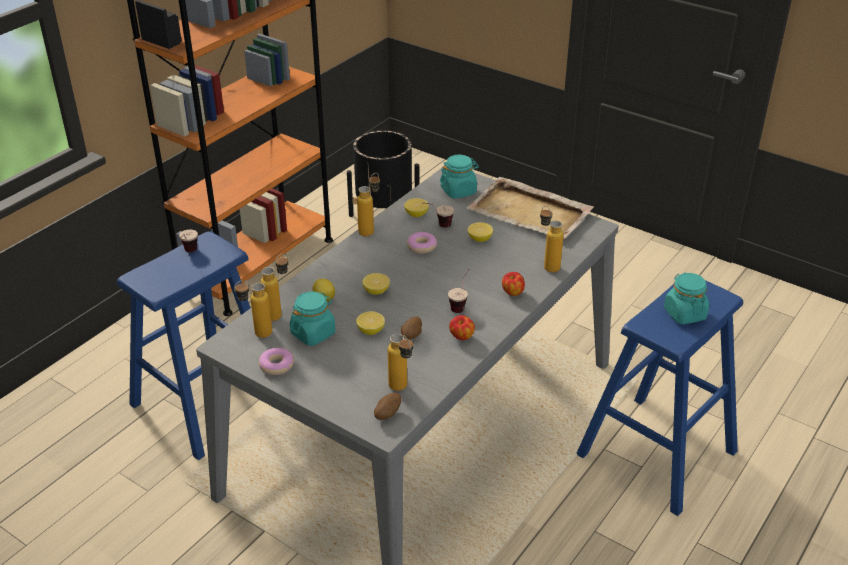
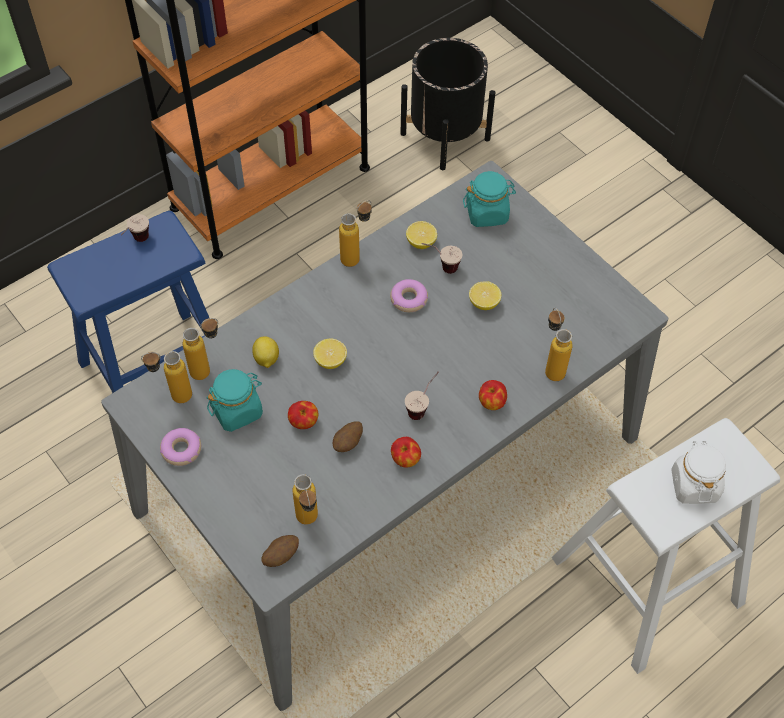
camera: 15 degrees right, 20 degrees up
(370, 330) = (303, 422): lemon -> apple
(530, 212) = (564, 271): beige tray -> none
(656, 453) = (646, 581): blue stool -> white stool
(684, 313) = (694, 485): turquoise jar -> white jar

